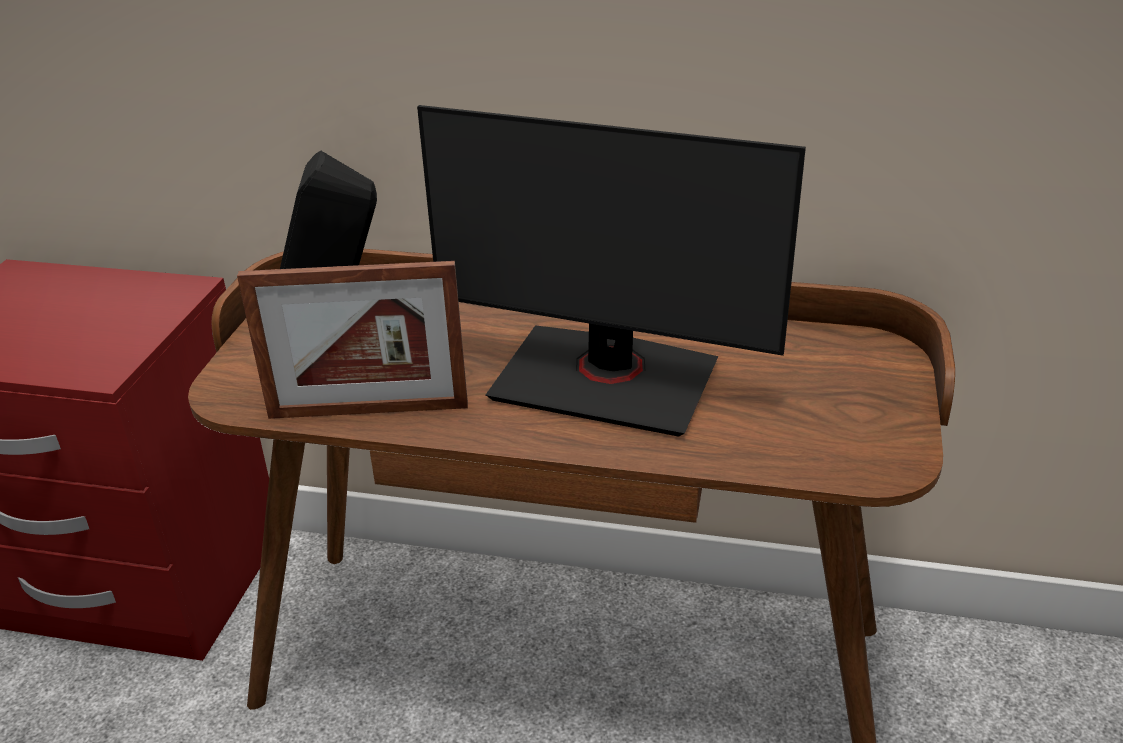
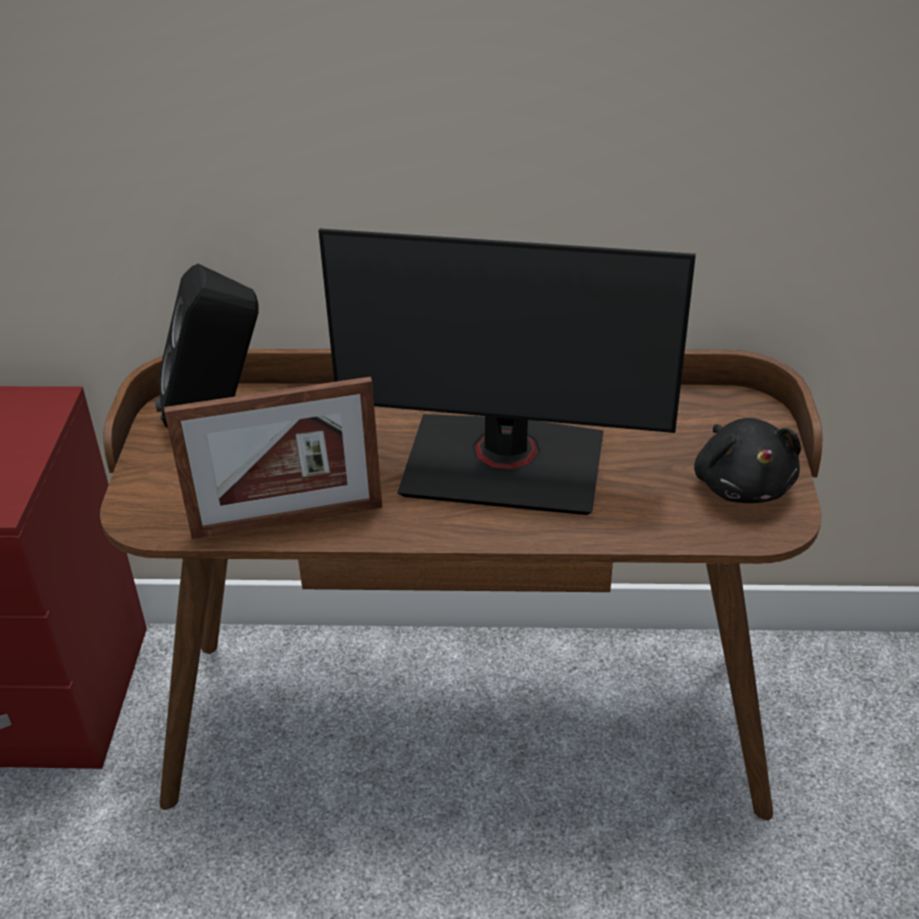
camera: 10 degrees left, 5 degrees up
(858, 423) = (742, 484): none -> black plush toy

